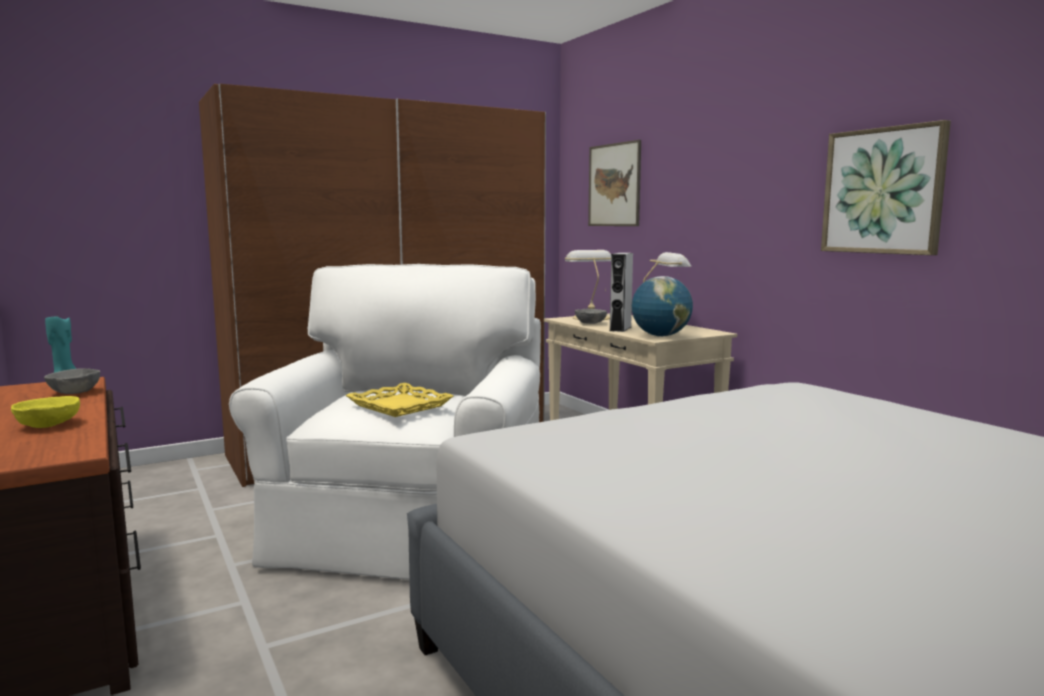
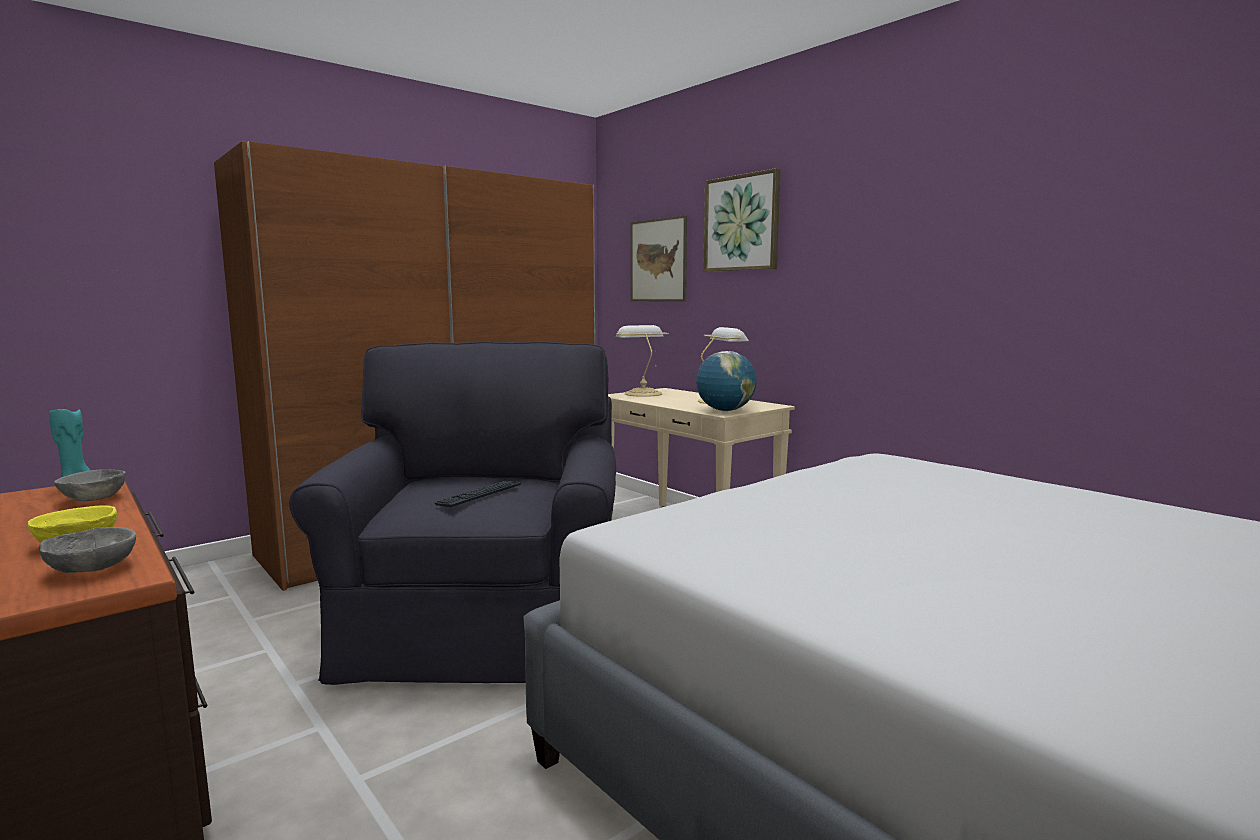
camera: 10 degrees left, 0 degrees up
(399, 406) = (479, 495): yellow tray -> keyboard
(407, 528) = (483, 624): white armchair -> black armchair
(590, 323) = (647, 399): grey bowl -> grey bowl (92, 569)
(620, 329) = (680, 404): grey speaker -> none
(883, 191) = (942, 267): picture -> picture (742, 223)

